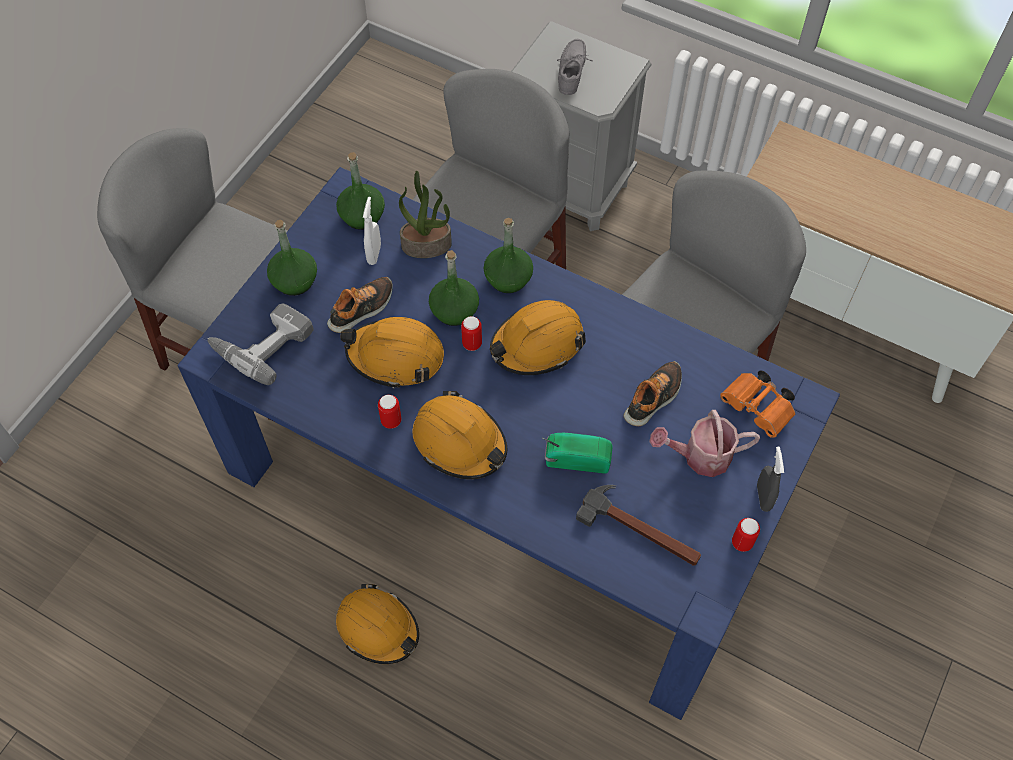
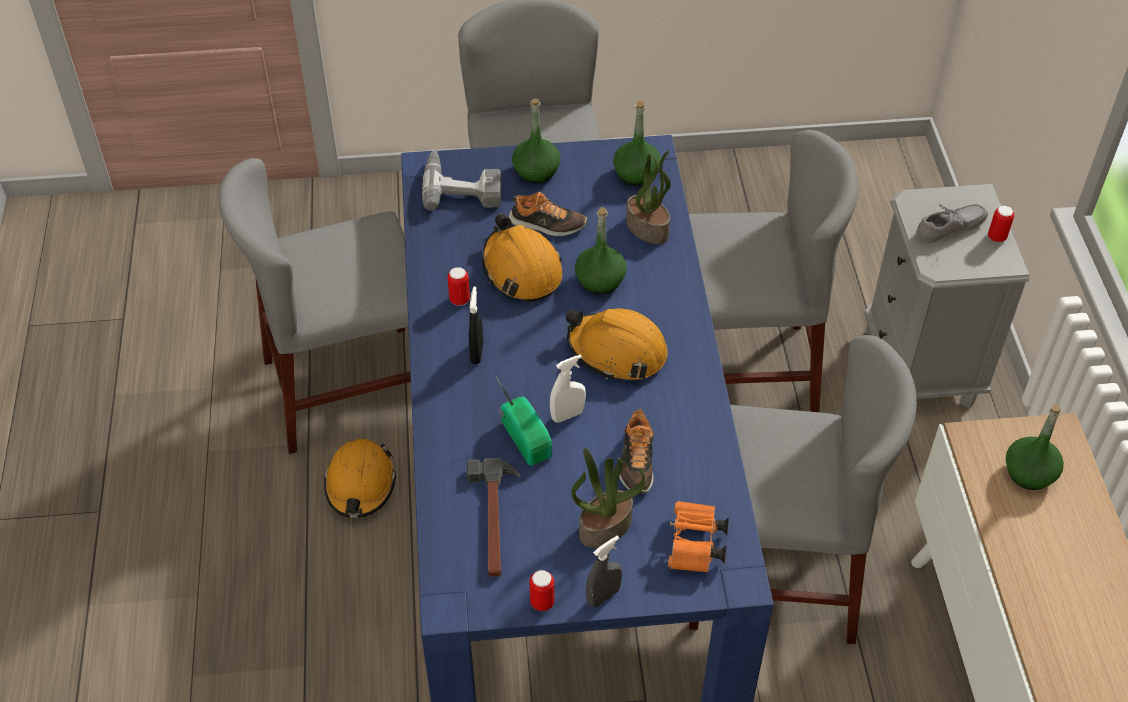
camera: 55 degrees right, 10 degrees down
(268, 578) = (348, 387): none -> grey chair
(374, 254) = (607, 202): white spray bottle -> white spray bottle (567, 415)
(460, 442) = (476, 353): orange hard hat -> black spray bottle
(472, 343) = (578, 309): can -> can (997, 237)
(508, 278) = (665, 297): green bottle -> green bottle (1029, 473)
(654, 398) = (636, 461): shoe -> shoe turned 90 degrees clockwise
(700, 456) = (605, 526): watering can -> potted plant

